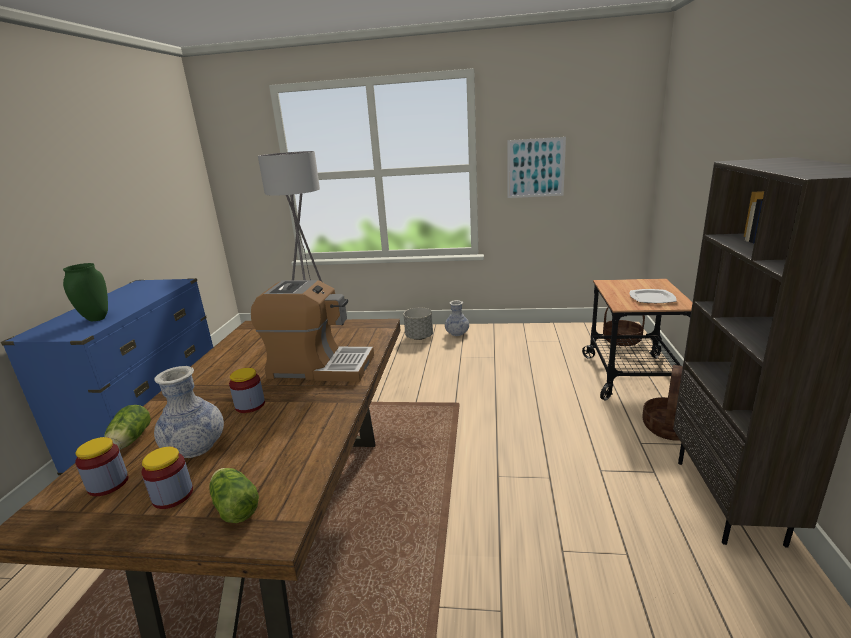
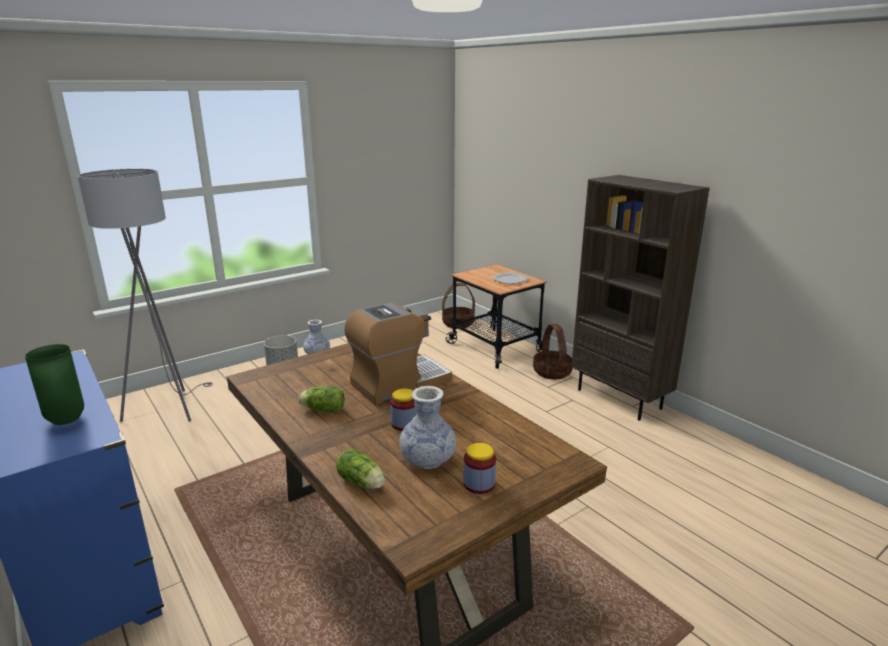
camera: 45 degrees left, 0 degrees up
(108, 484) = (416, 505): jar -> none
(234, 505) = (528, 466): lettuce -> lettuce (322, 409)
(535, 168) = (366, 178): picture -> none

